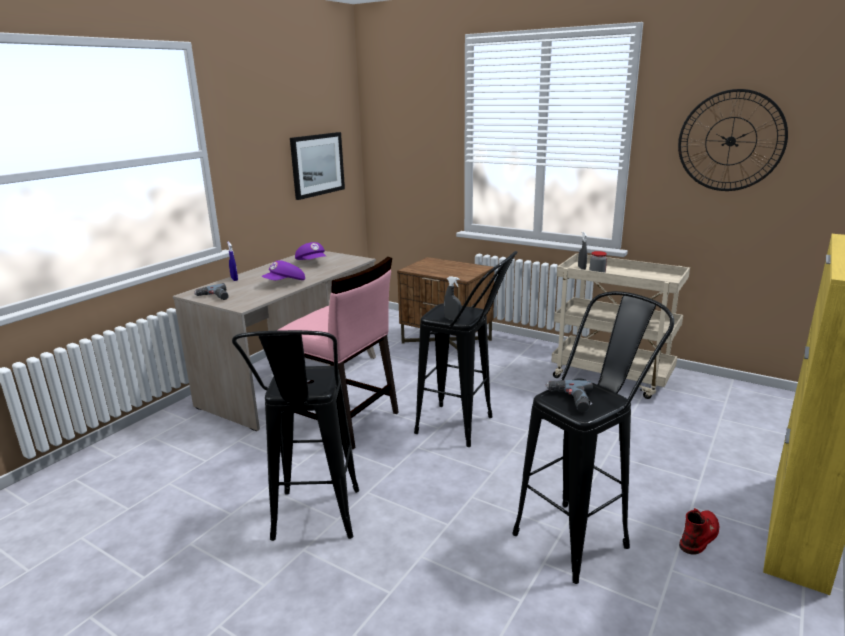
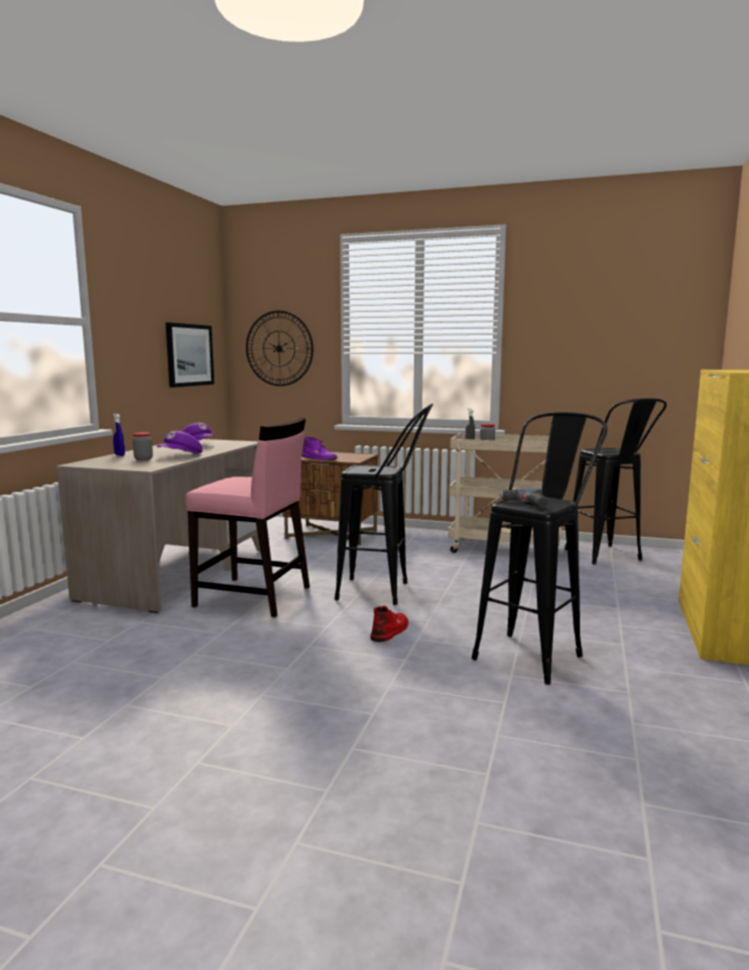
camera: 15 degrees left, 10 degrees down
(214, 297) = (107, 464): power drill -> none
(249, 288) = (143, 459): none -> jar
(314, 525) = (264, 675): black stool -> black stool (609, 558)
(432, 271) = (319, 458): none -> purple boot
(452, 319) = (374, 472): grey spray bottle -> none
(699, 534) = (636, 641): red boot -> red boot (390, 630)
(730, 141) = (588, 325): wall clock -> wall clock (279, 348)

